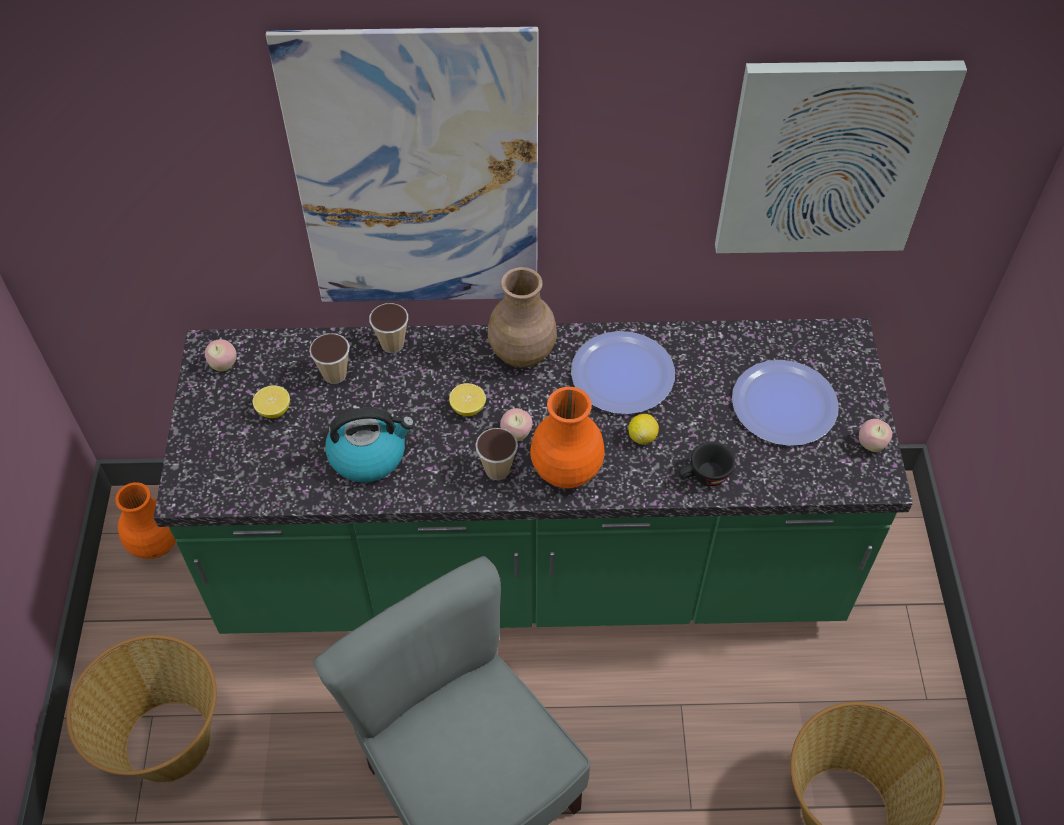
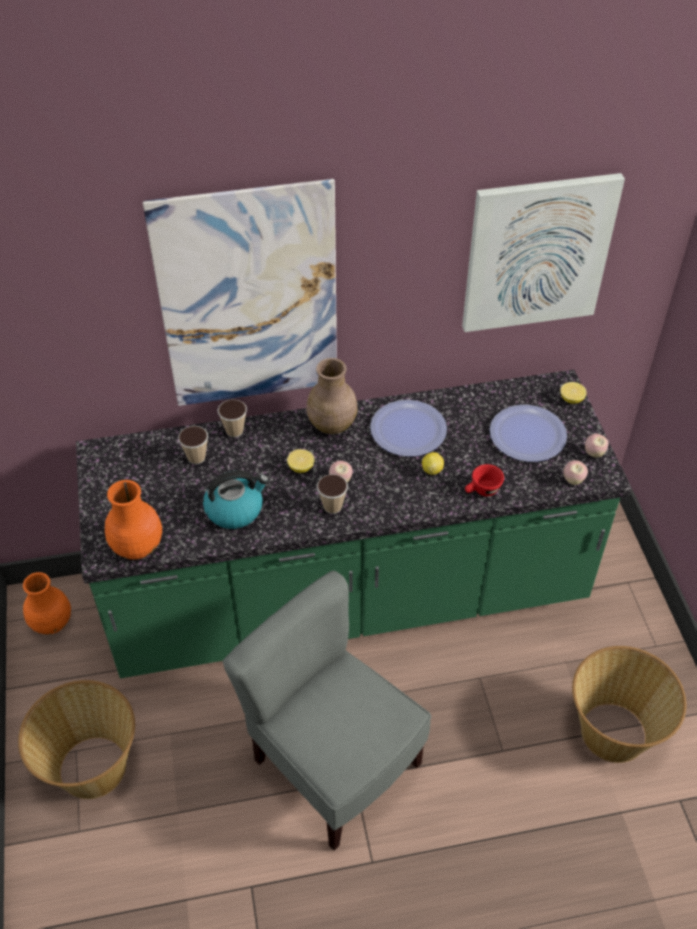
camera: 10 degrees left, 5 degrees down
(224, 365) = (110, 462): apple -> apple (573, 480)
(274, 410) = (156, 488): lemon -> lemon (571, 399)
(566, 471) = (382, 501): orange vase -> orange vase (137, 547)
(704, 477) = (482, 491): black cup -> red cup

